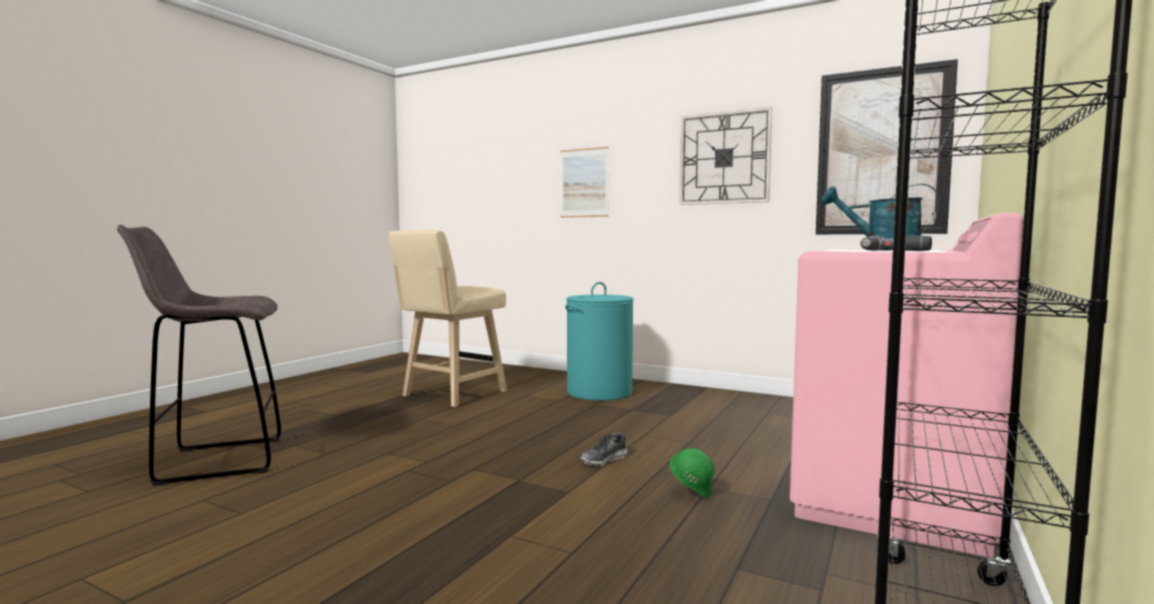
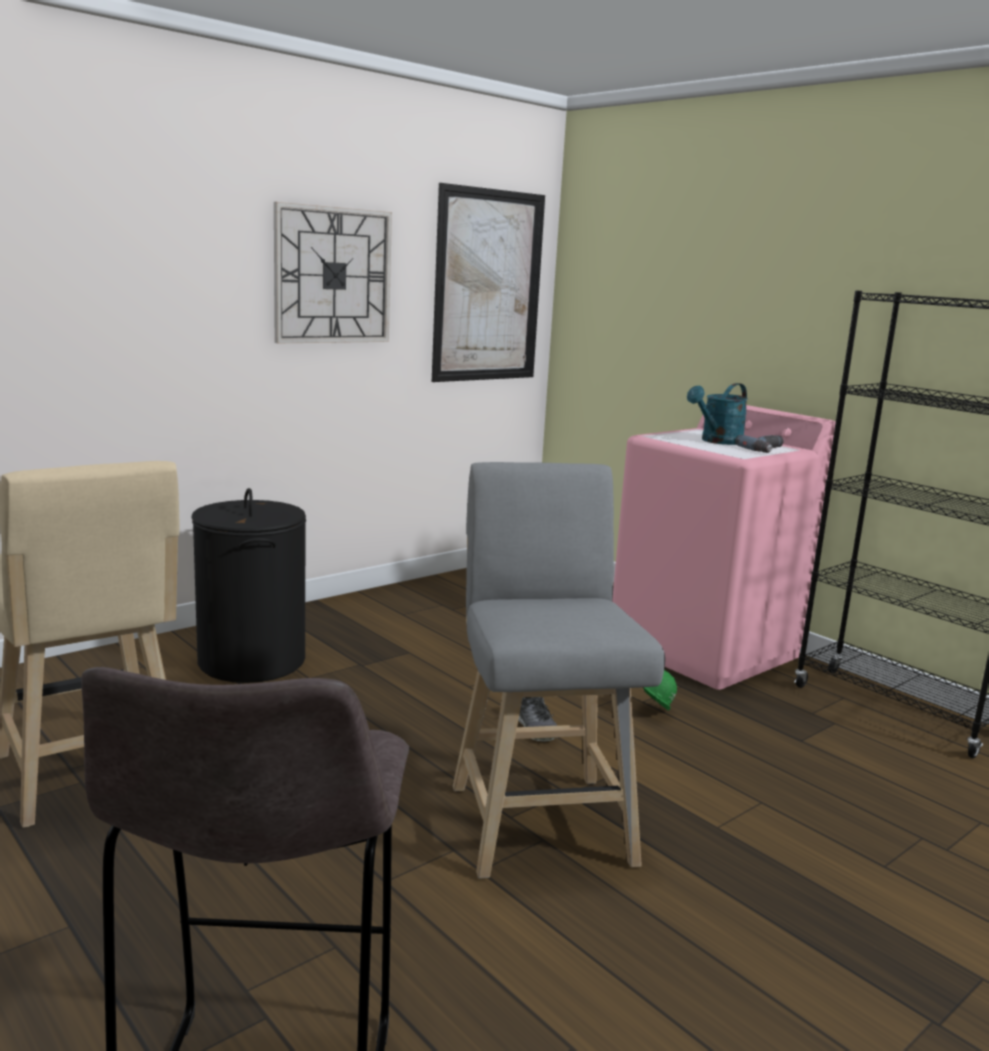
camera: 70 degrees left, 10 degrees up
(478, 476) = (538, 818): none -> grey stool
(584, 183) = (100, 297): picture -> none
(599, 392) = (251, 661): turquoise laundry basket -> black laundry basket

